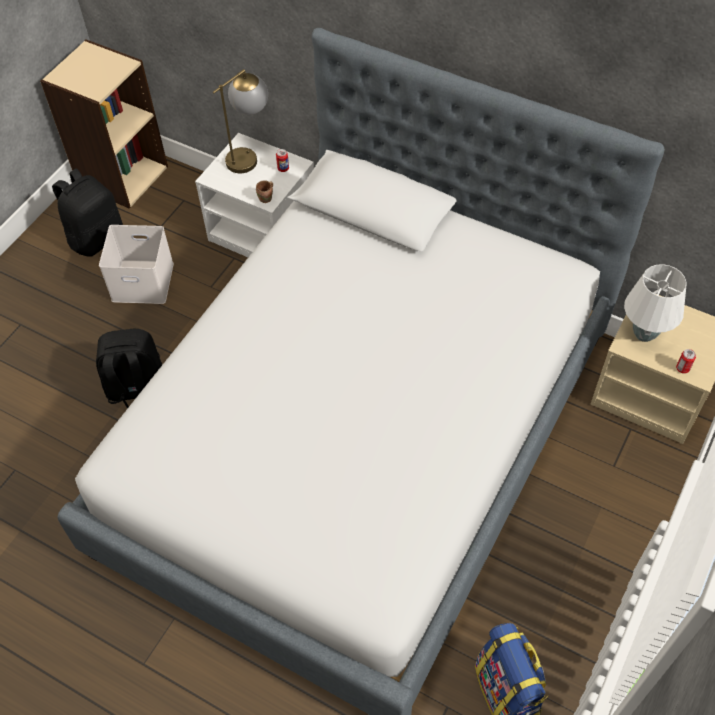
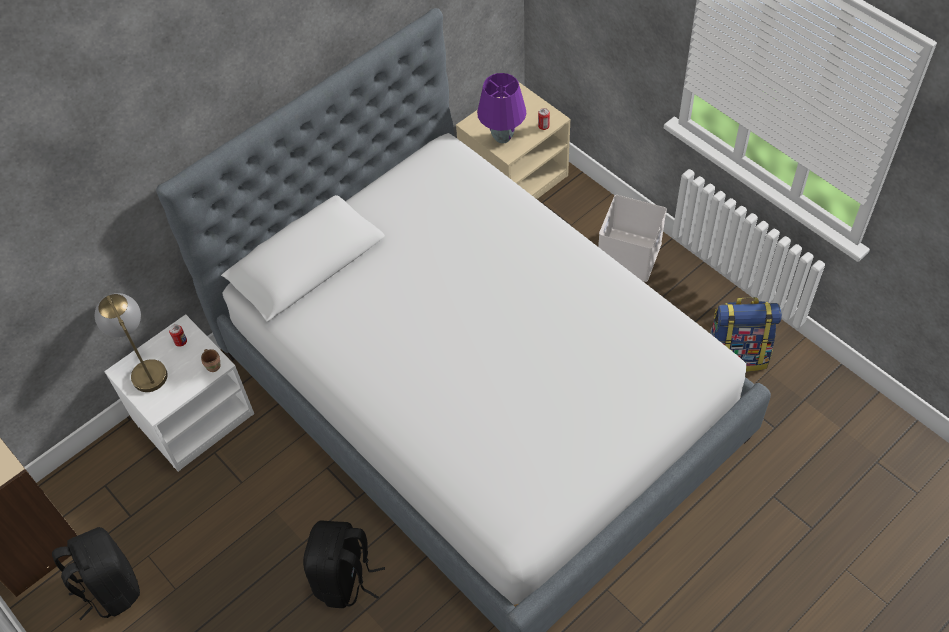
camera: 70 degrees left, 0 degrees up
(144, 281) = (200, 547): white storage box -> white storage box (628, 253)
(644, 334) = (502, 137): white table lamp -> purple table lamp

